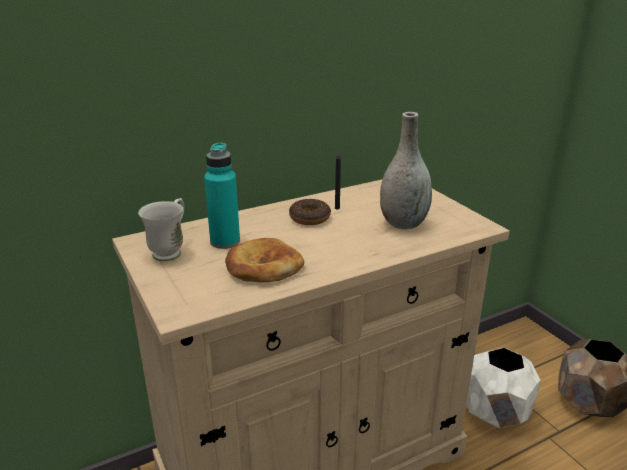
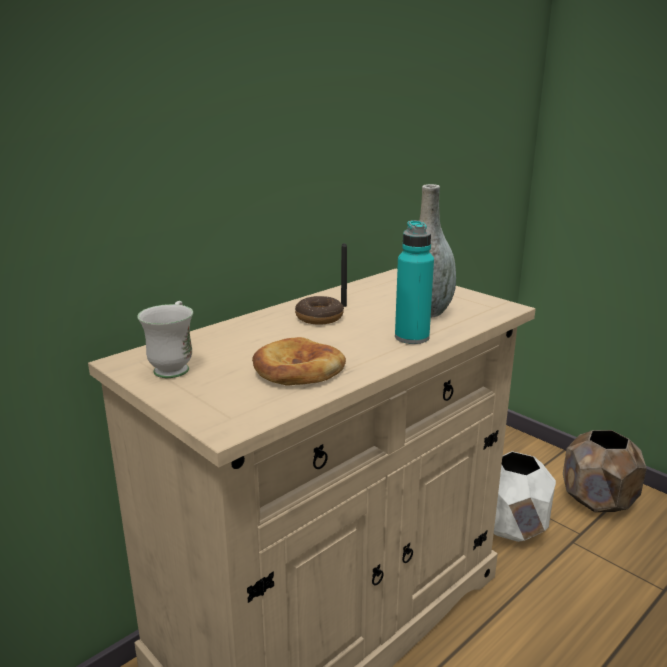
camera: 15 degrees left, 5 degrees down
(225, 242) = (235, 350): turquoise bottle -> turquoise bottle (412, 337)

